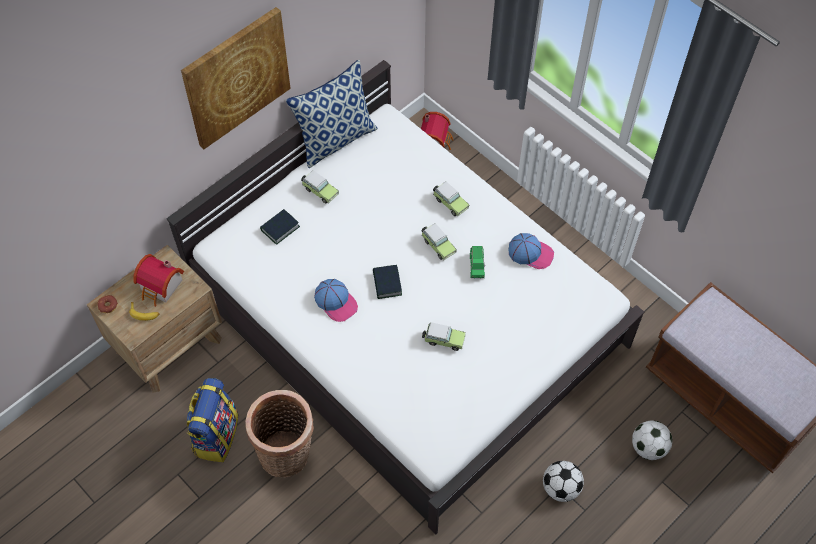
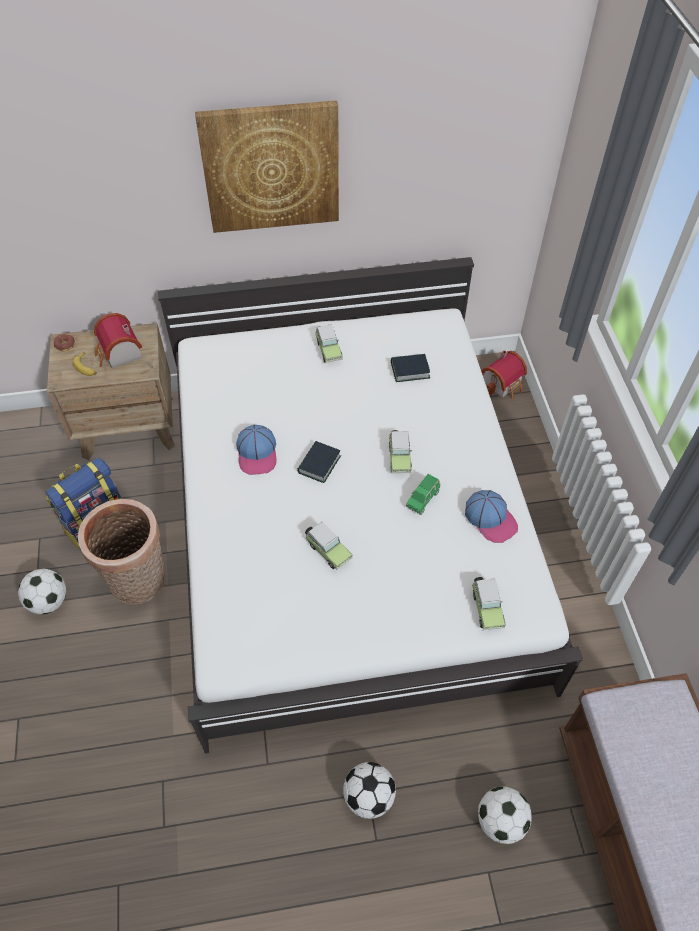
camera: 35 degrees right, 5 degrees down
(230, 513) = (49, 601): none -> football
(280, 228) = (265, 362): book -> book (410, 370)
(336, 139) = (382, 314): pillow -> none
(450, 203) = (445, 425): toy car -> toy car (486, 607)

